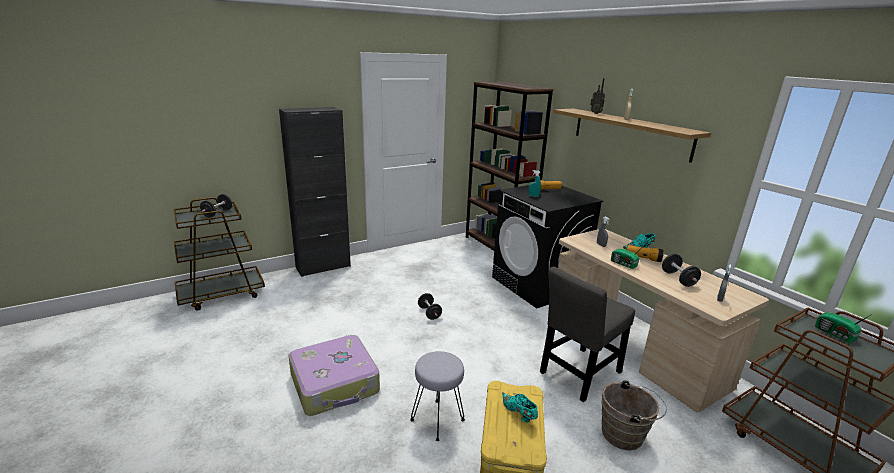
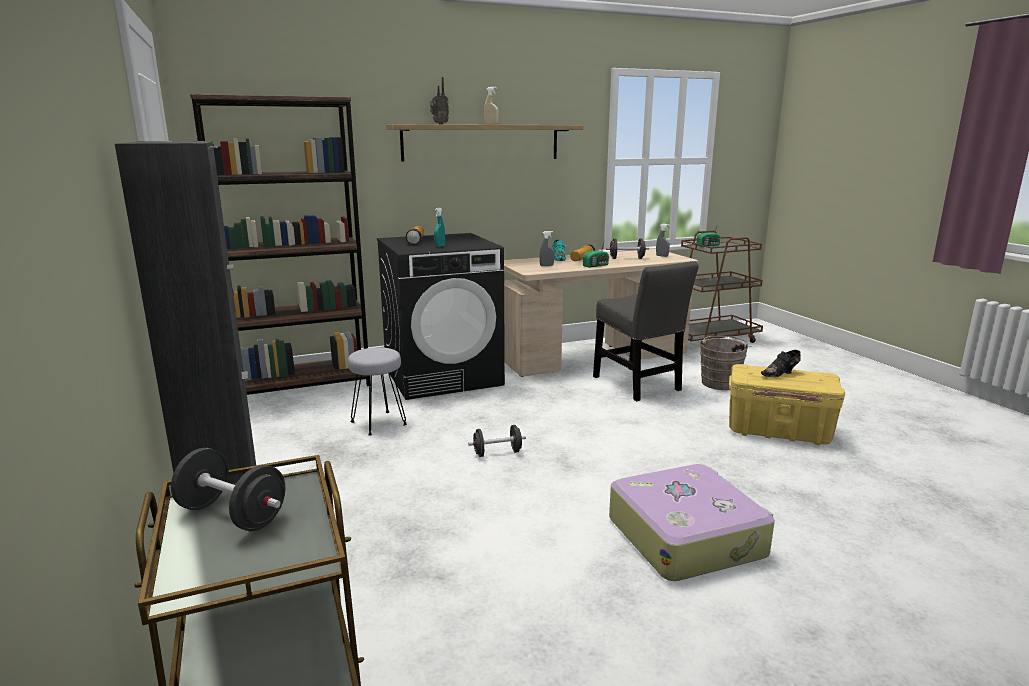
camera: 80 degrees left, 5 degrees down
(438, 419) = (733, 462): grey stool -> grey stool (378, 423)
(518, 413) = (781, 374): turquoise shoe -> black shoe

